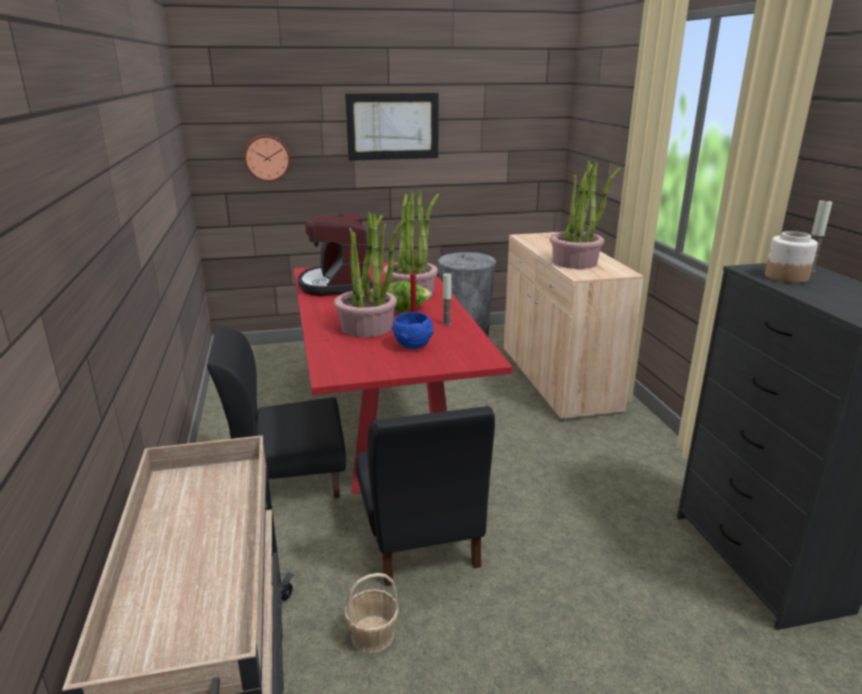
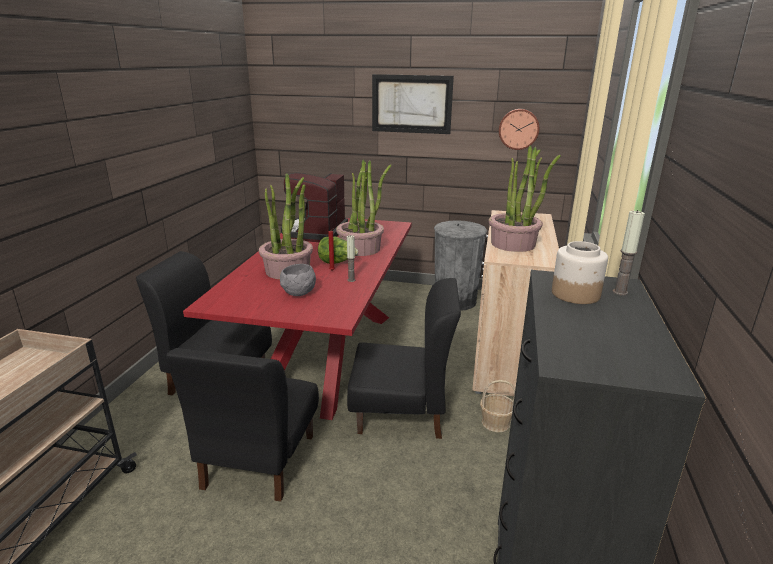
camera: 25 degrees right, 0 degrees up
(267, 158) = (309, 124): wall clock -> wall clock (518, 129)
(372, 635) = (153, 524): basket -> basket (495, 422)
(412, 345) = (299, 293): blue bowl -> grey bowl
(514, 456) = (401, 413): none -> black chair

